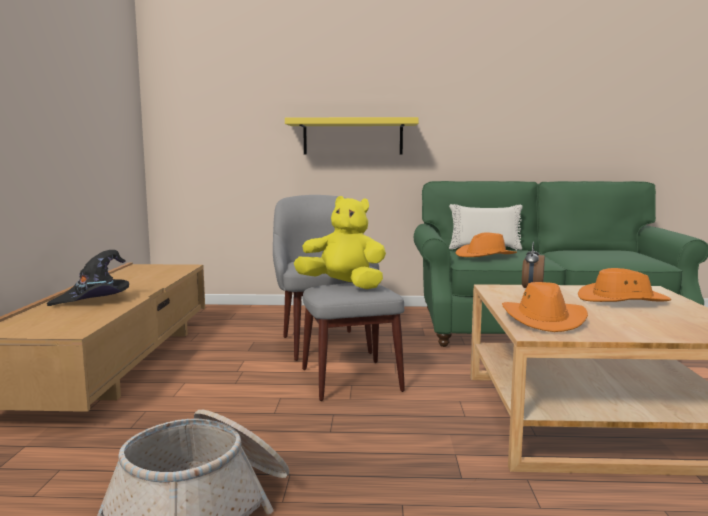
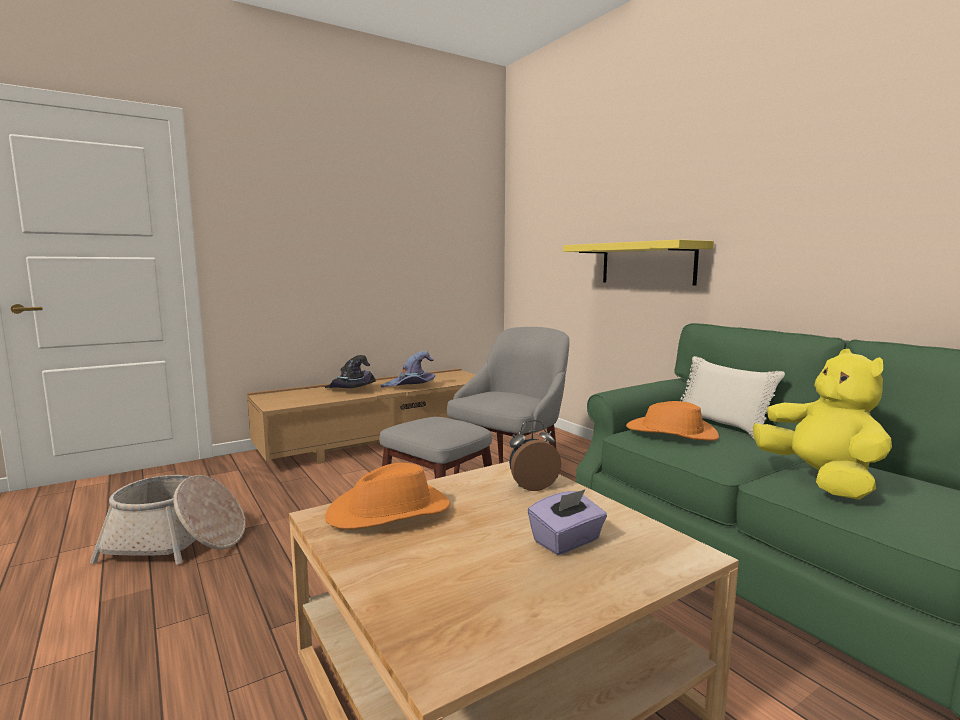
camera: 55 degrees right, 0 degrees up
(146, 283) = (410, 386): none -> purple hat
(343, 286) = (441, 422): yellow plush toy -> yellow plush toy (820, 480)
(622, 300) = (567, 541): orange hat -> purple tissue box

